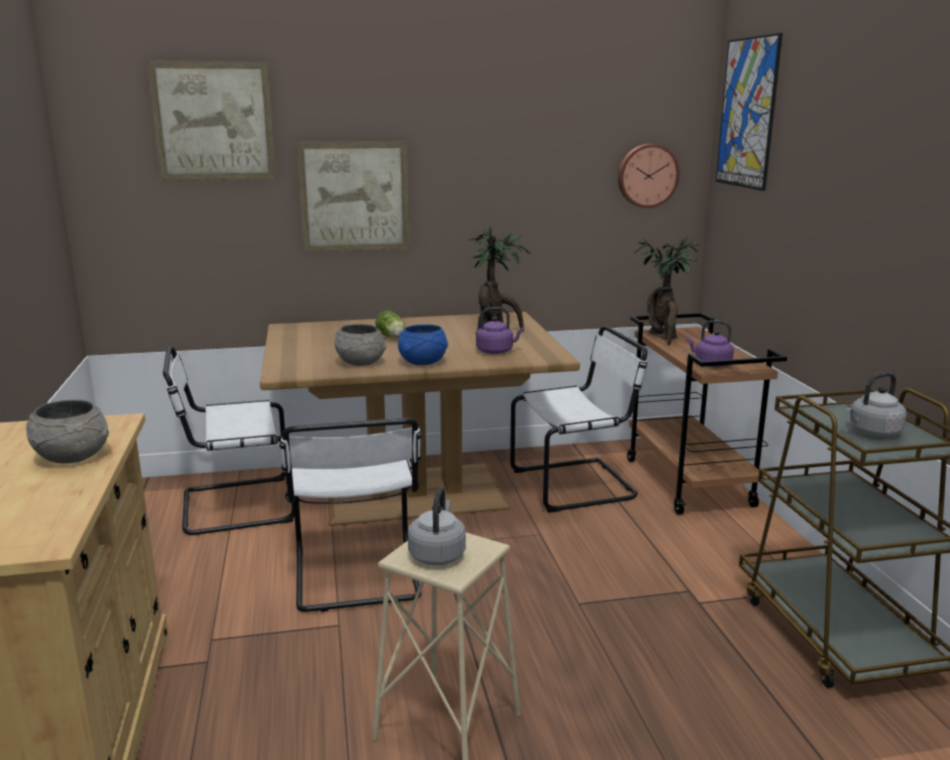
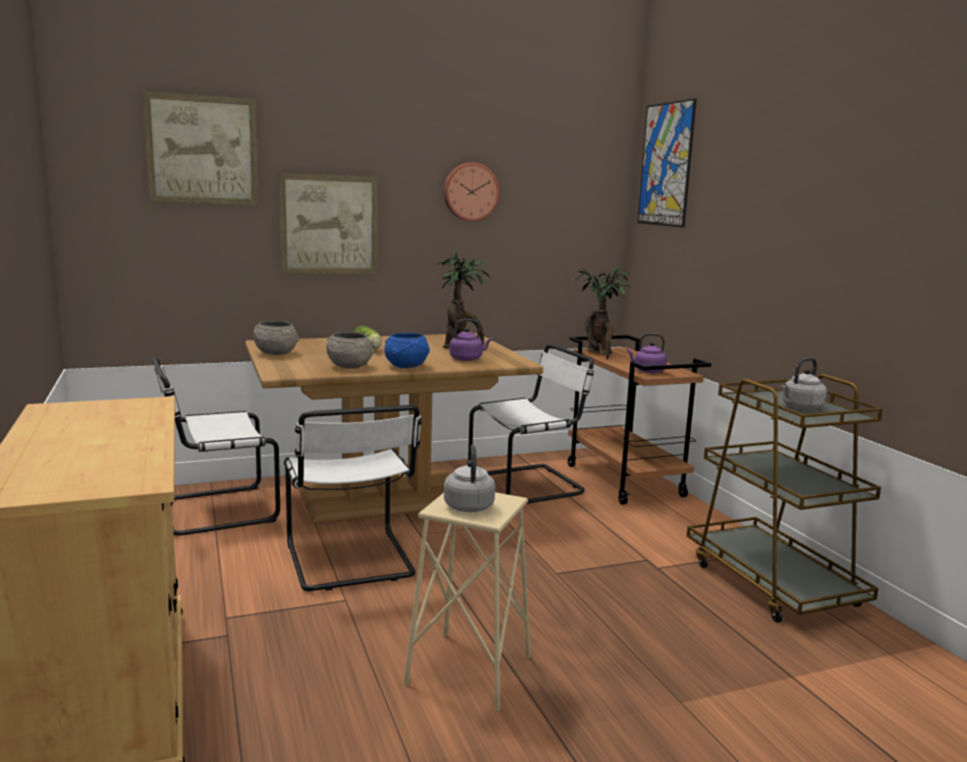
camera: 10 degrees left, 5 degrees down
(72, 456) = (125, 425): grey bowl -> grey bowl (275, 353)
(647, 175) = (580, 216): wall clock -> wall clock (470, 192)

